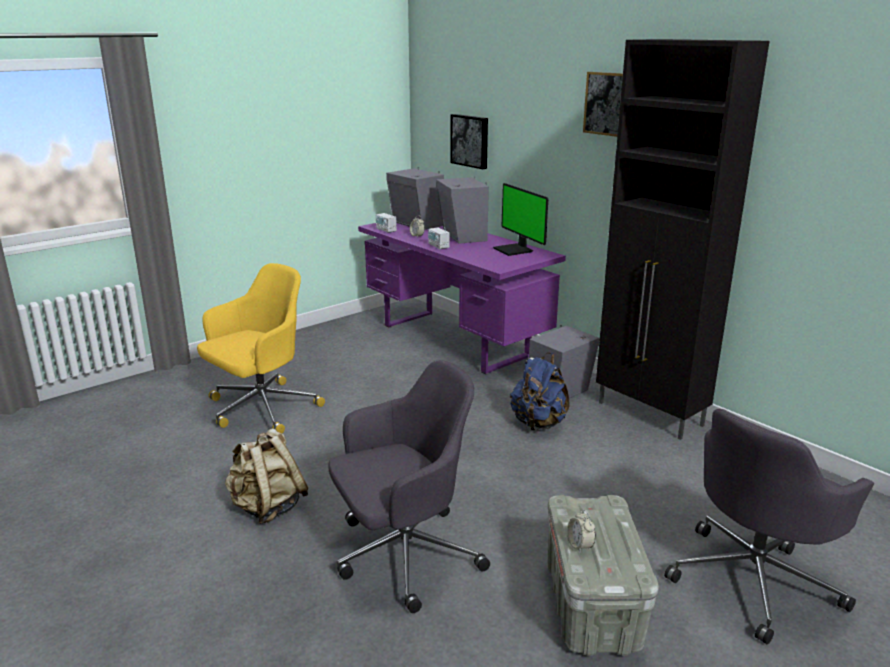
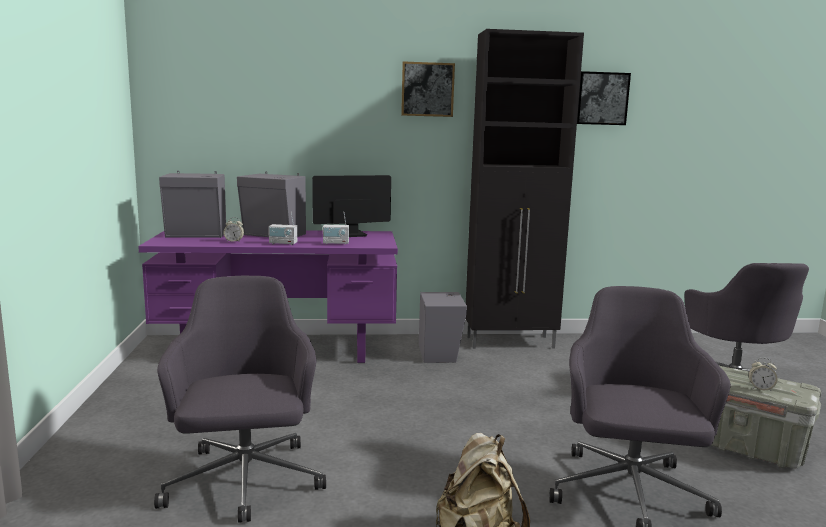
camera: 55 degrees left, 10 degrees down
(261, 409) = (244, 482): yellow office chair -> grey office chair
(386, 230) = (185, 243): radio -> radio (336, 243)
(470, 141) = (245, 136): picture -> picture (601, 98)
(514, 250) = (349, 234): monitor -> monitor turned 150 degrees clockwise
(538, 424) = (477, 375): blue backpack -> none

